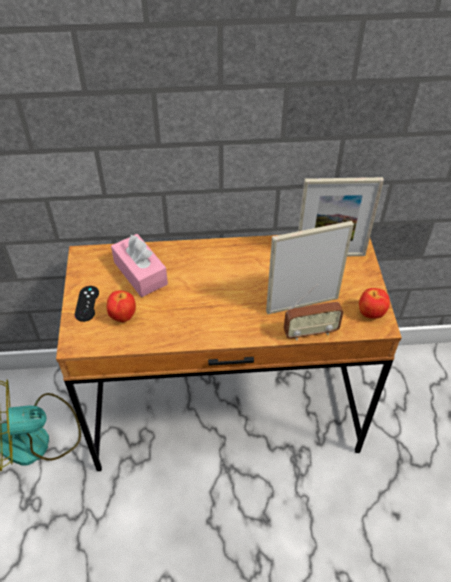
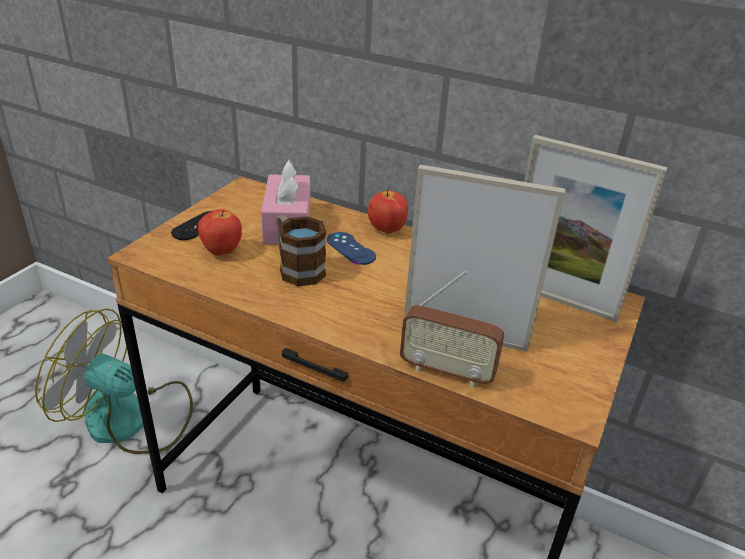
camera: 30 degrees right, 15 degrees down
(178, 305) = (297, 268): none -> mug
(195, 274) = (351, 248): none -> blue game controller
(371, 314) = (567, 392): apple -> apple (386, 230)

